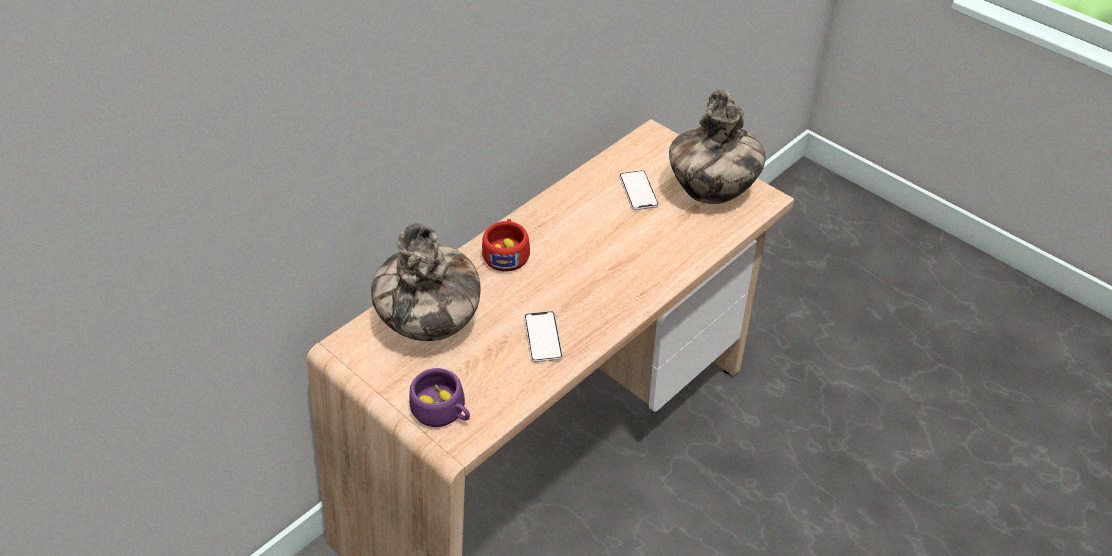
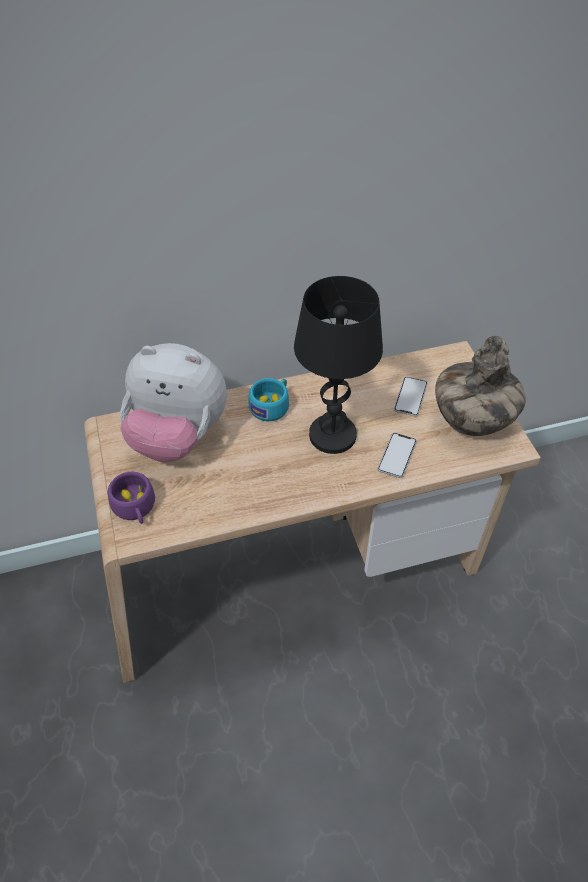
camera: 30 degrees right, 5 degrees up
(431, 324) = (177, 436): vase -> plush toy
(507, 253) = (272, 405): red cup -> turquoise cup
(543, 337) = (247, 484): phone -> phone (397, 456)
(591, 256) = (333, 435): none -> black table lamp

